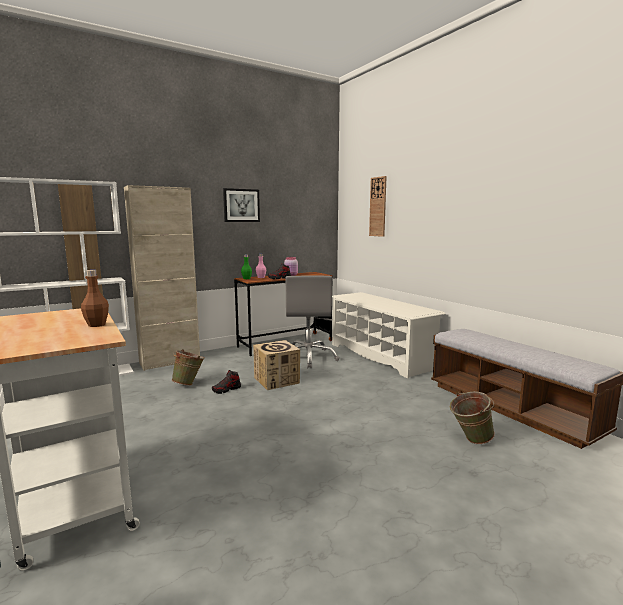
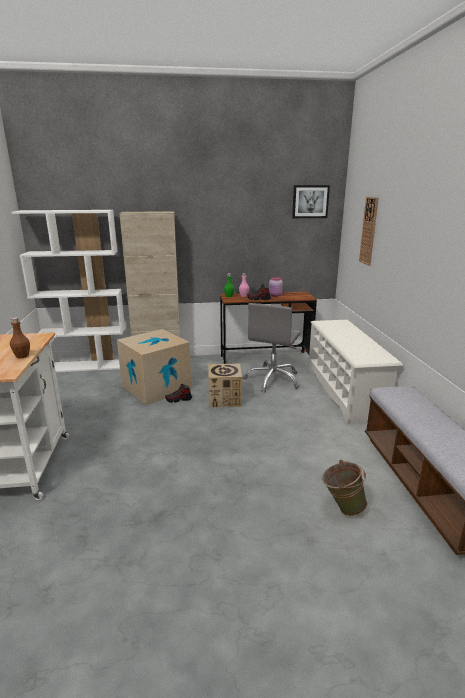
camera: 25 degrees right, 10 degrees up
(189, 384) = (156, 387): green bucket -> cardboard box
(241, 205) = (231, 224): picture -> picture (310, 201)

